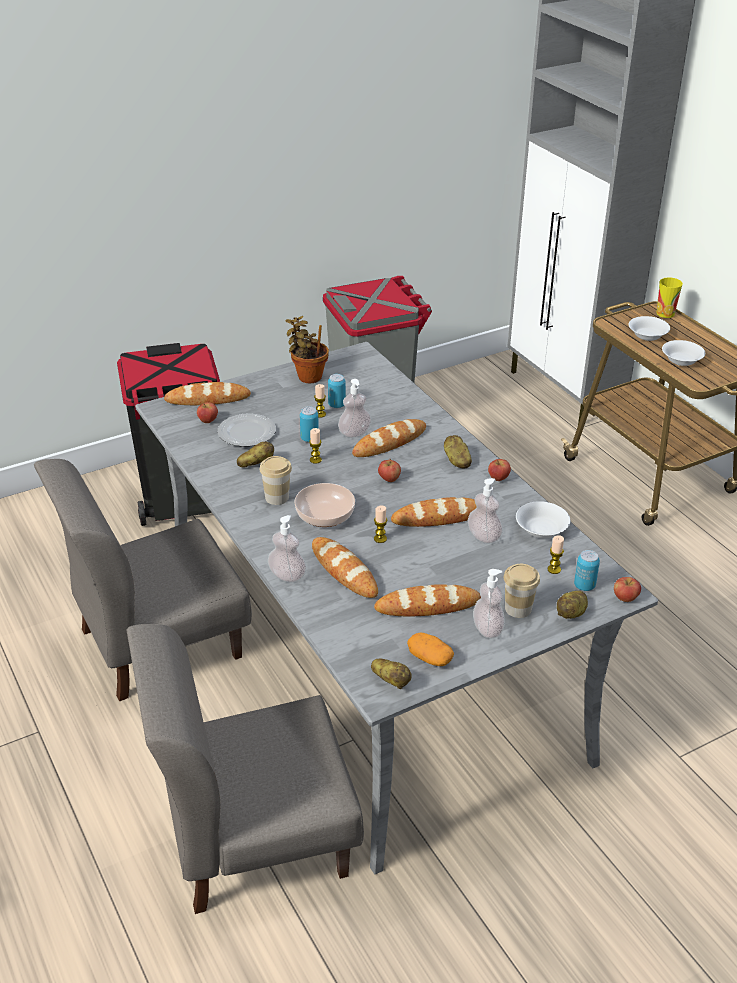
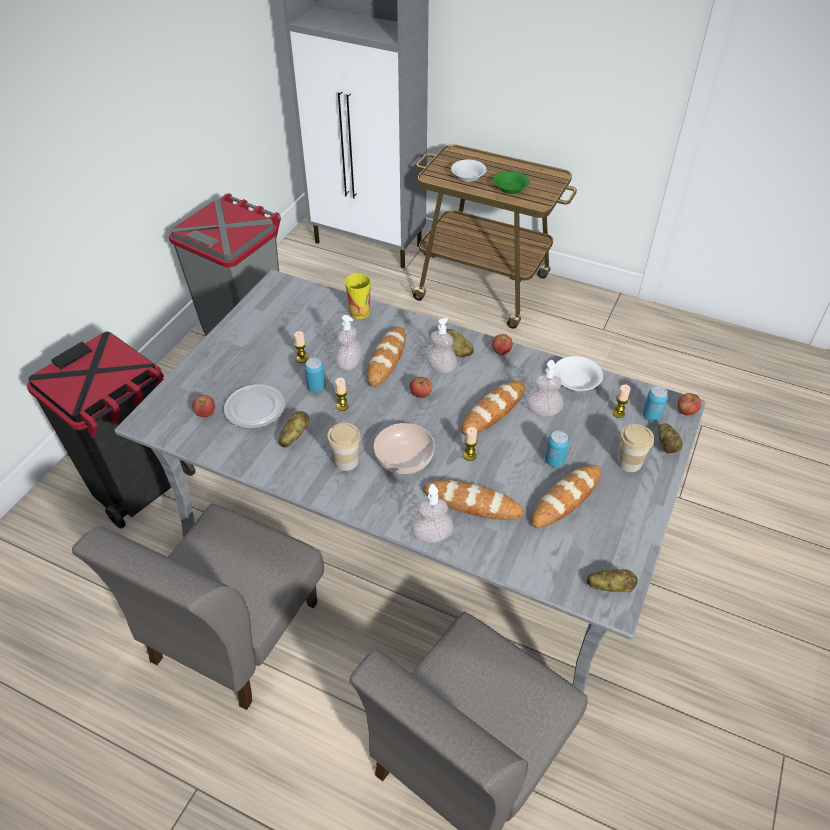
camera: 35 degrees left, 10 degrees up
(207, 399) = (183, 390): bread -> none
(307, 376) = (254, 325): potted plant -> none
(336, 405) = (307, 343): can -> can (554, 461)
(429, 658) = (615, 547): potato -> none
(487, 629) = (627, 494): soap dispenser -> soap dispenser (440, 367)
(665, 313) = (463, 153): cup -> cup (359, 312)
(681, 360) = (510, 189): white bowl -> green bowl

